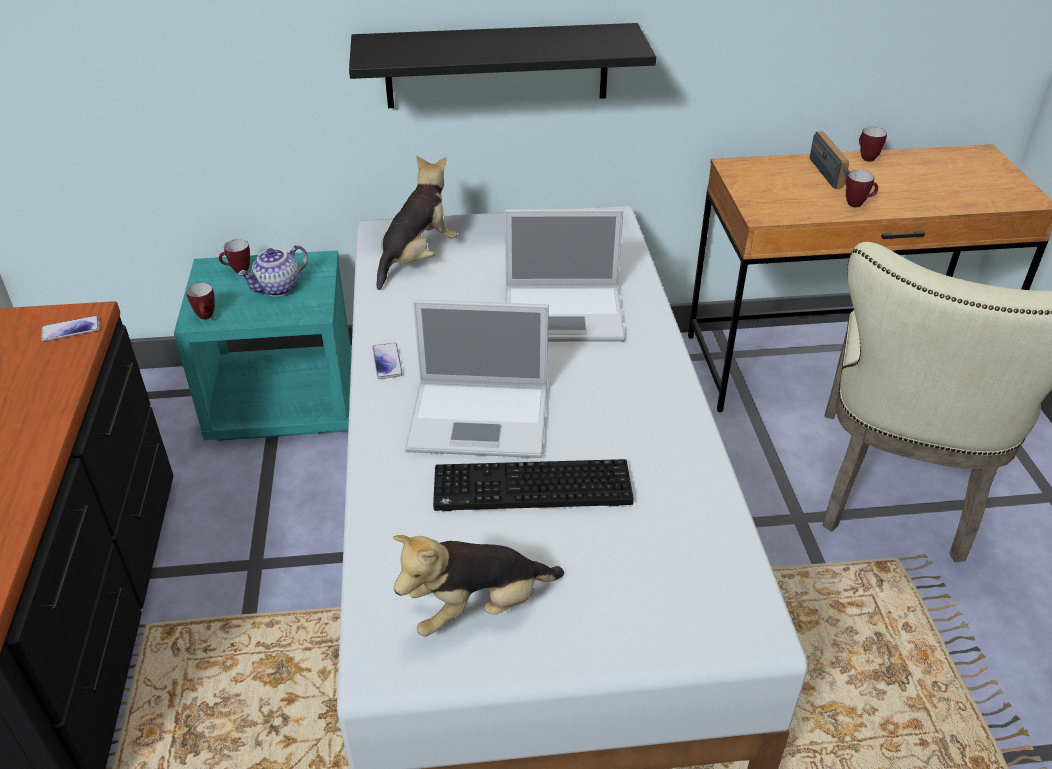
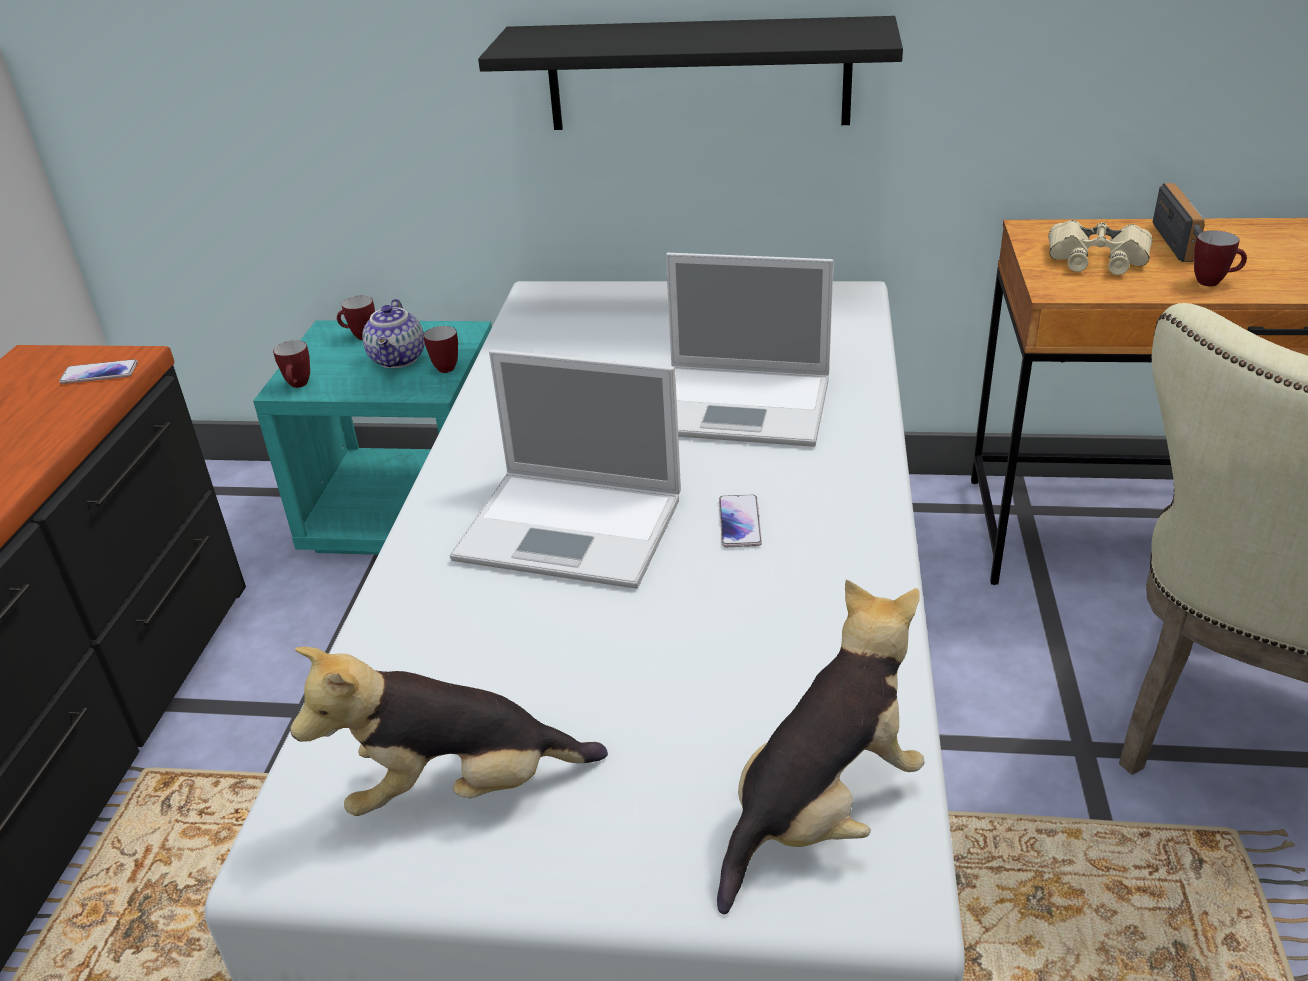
camera: 15 degrees right, 5 degrees down
(278, 288) = (399, 359): teapot -> teapot turned 60 degrees counterclockwise
(387, 362) = (478, 446): phone -> phone (740, 522)
(417, 258) = (570, 327): plush toy -> plush toy (821, 810)
(530, 490) = (604, 631): keyboard -> none
(781, 188) = (1097, 258): none -> beige binoculars
(865, 157) = (1242, 226): mug -> mug (445, 367)

